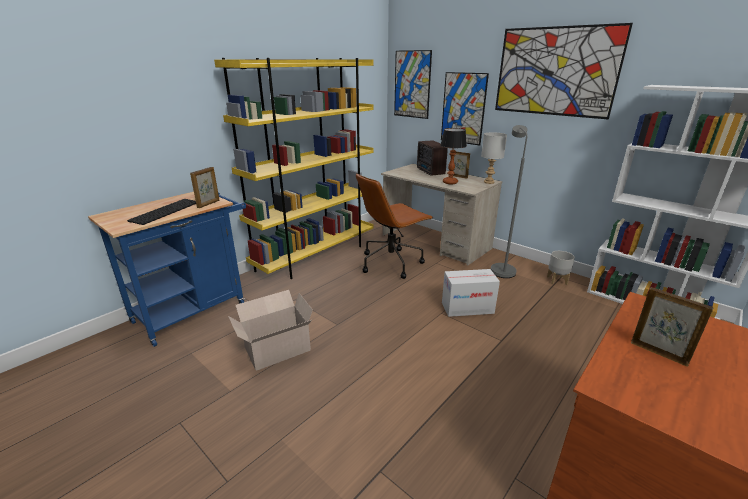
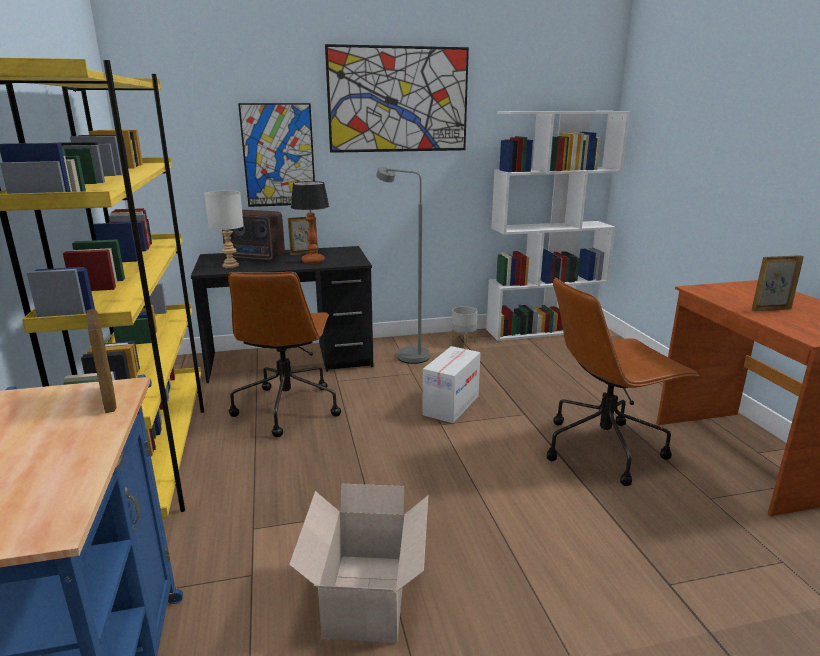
camera: 55 degrees left, 5 degrees down
(165, 211) = (44, 452): keyboard -> none
(412, 84) = (172, 125): picture -> none
(435, 242) = (291, 360): beige desk -> black desk
(488, 182) = (350, 250): grey table lamp -> grey table lamp (230, 266)
(510, 393) = (604, 448): none -> brown office chair

